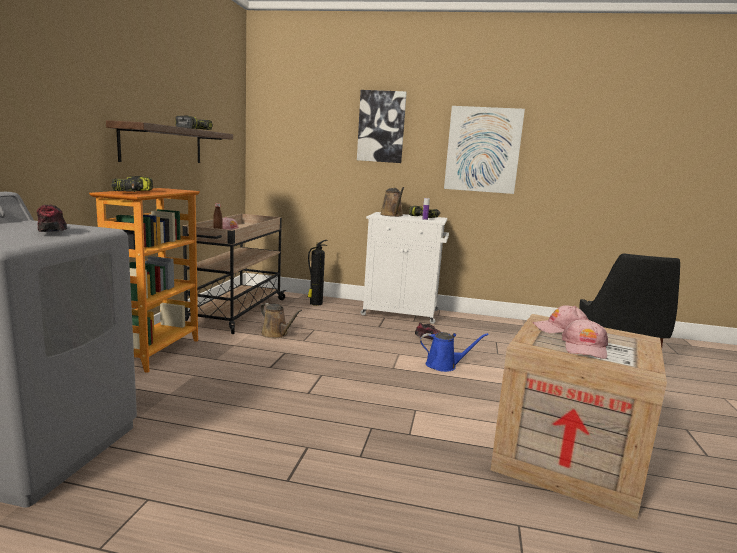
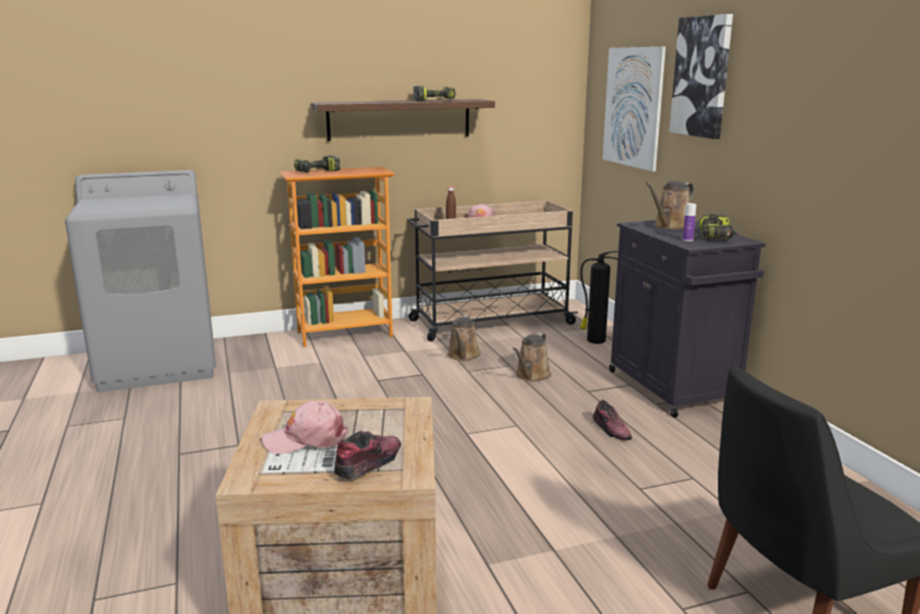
camera: 60 degrees right, 5 degrees up
(52, 231) = (151, 204): shoe -> shoe (369, 463)
(338, 330) = (531, 376): none -> brown watering can
(402, 313) = (673, 389): white cabinet -> black cabinet
(444, 365) = (524, 460): blue watering can -> none
(483, 150) = (828, 117): picture -> picture (633, 107)
(560, 328) = (377, 419): pink cap -> none

